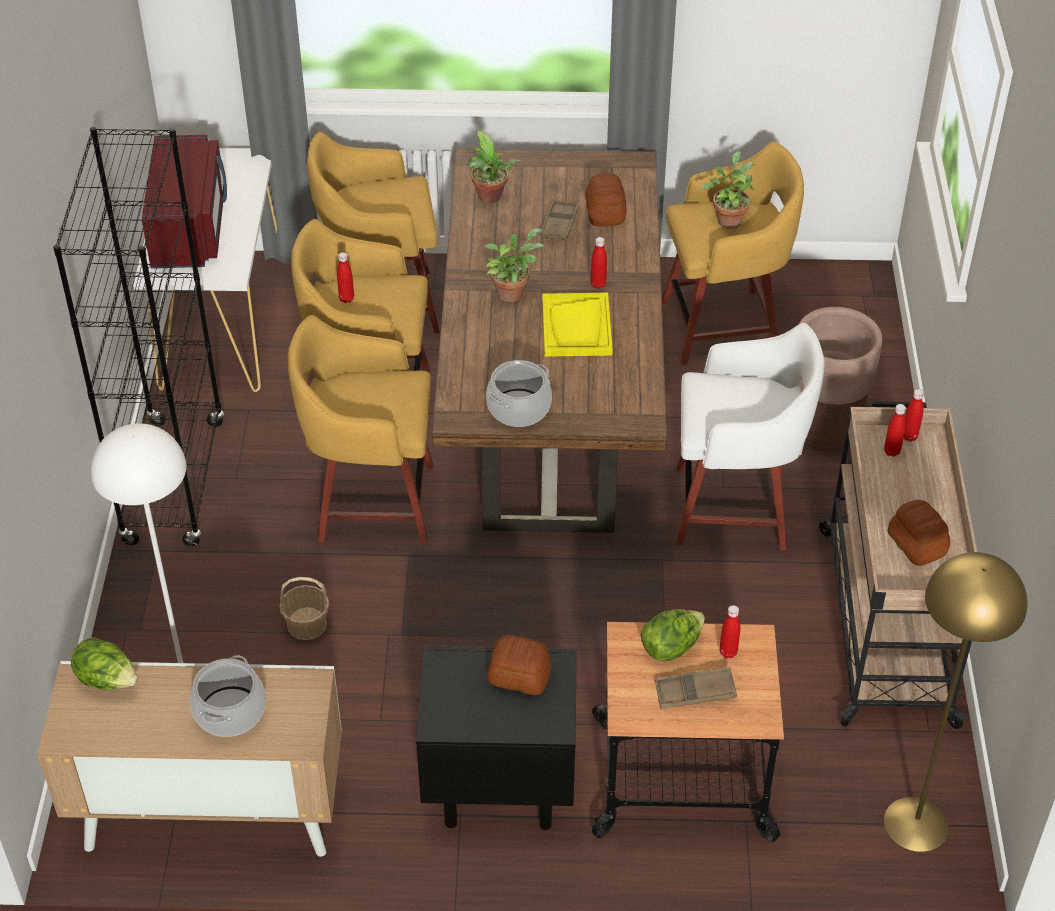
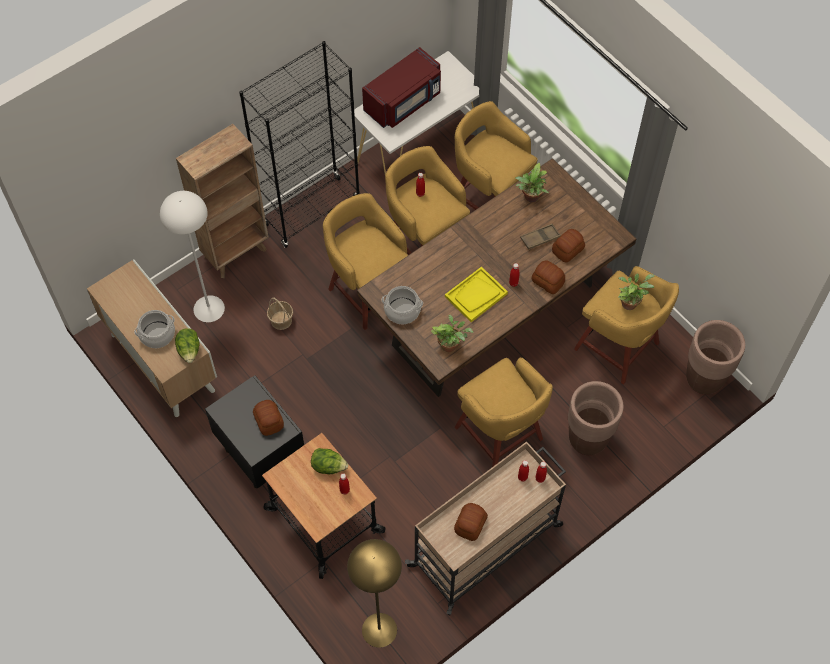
camera: 50 degrees right, 15 degrees up
(108, 680) = (137, 282): lettuce -> lettuce (189, 351)
(136, 605) = (236, 253): none -> brown bookcase
(511, 291) = (474, 253): potted plant -> potted plant (450, 345)
(630, 254) = (547, 281): none -> bread
(695, 692) = (311, 492): brown tray -> none
(735, 509) = (500, 436): white stool -> yellow stool
(843, 285) = (704, 379): none -> brown planter

